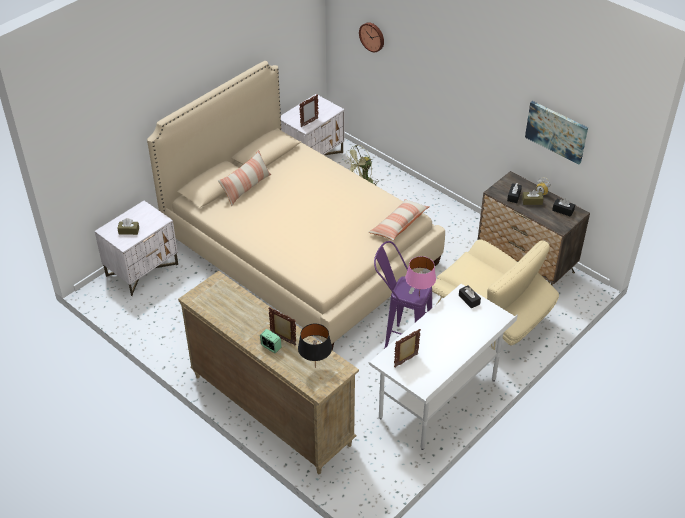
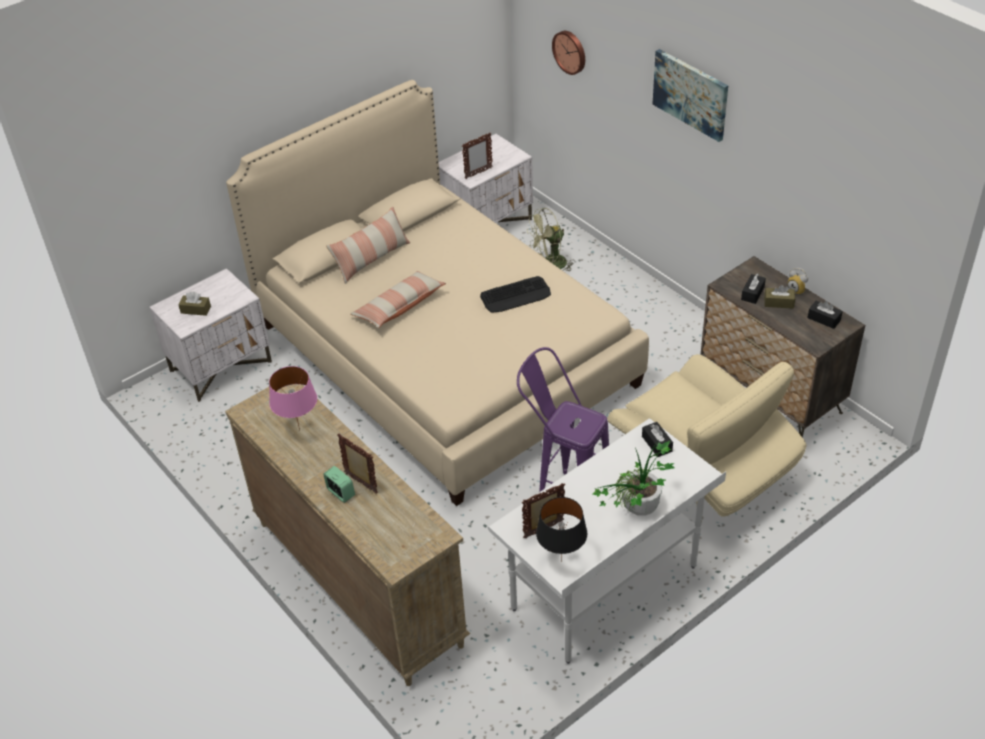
camera: 10 degrees right, 0 degrees up
(315, 368) = (398, 530): black table lamp -> black table lamp (561, 562)
(352, 207) = (516, 295): none -> keyboard
(399, 225) = (578, 325): pillow -> pillow (399, 306)
(419, 297) = (584, 434): pink table lamp -> pink table lamp (299, 429)
(464, 345) = (636, 512): none -> potted plant
(556, 131) = (819, 199): picture -> picture (691, 94)

